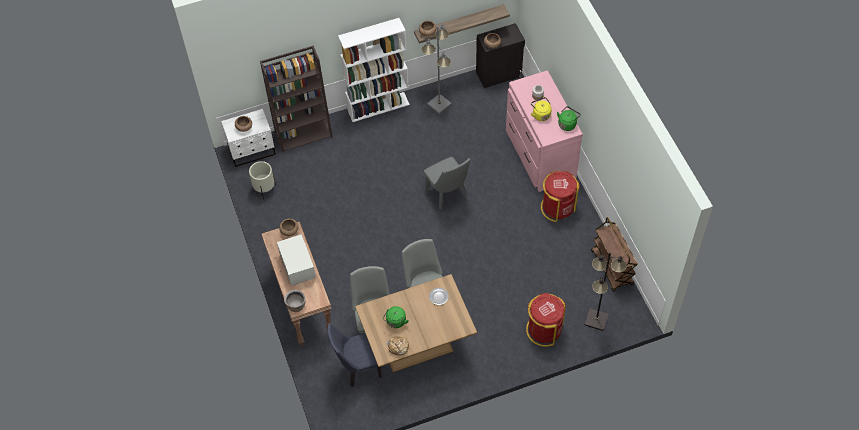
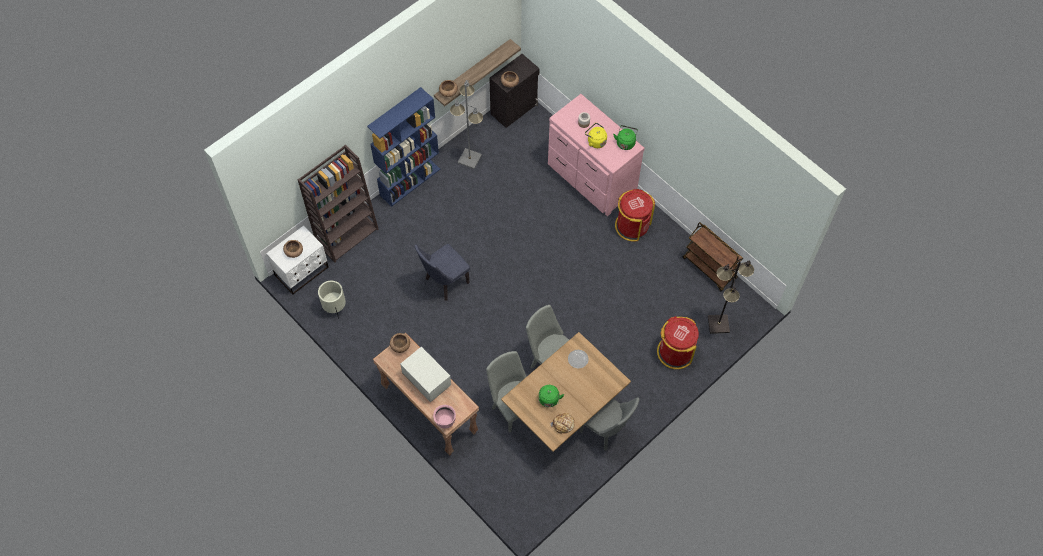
camera: 25 degrees left, 5 degrees up
(296, 306) = (445, 421): brown cooking pot -> pink cooking pot
(358, 369) = (517, 457): blue chair -> blue chair (444, 283)
(378, 107) = (410, 181): white bookcase -> blue bookcase
(448, 195) = (522, 249): grey chair -> grey chair (606, 430)

